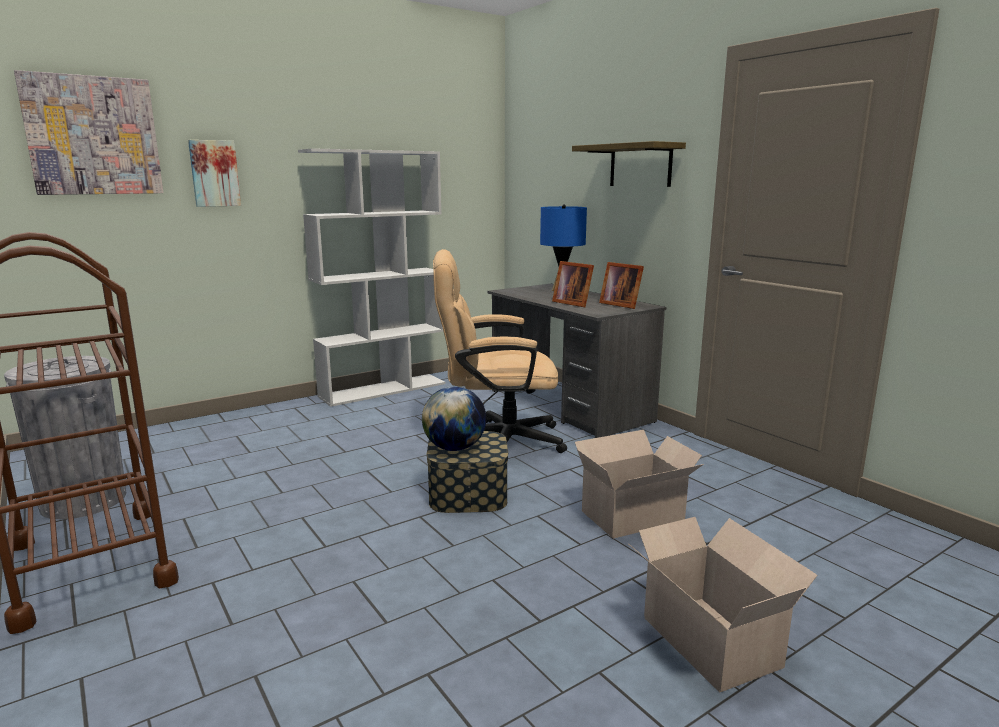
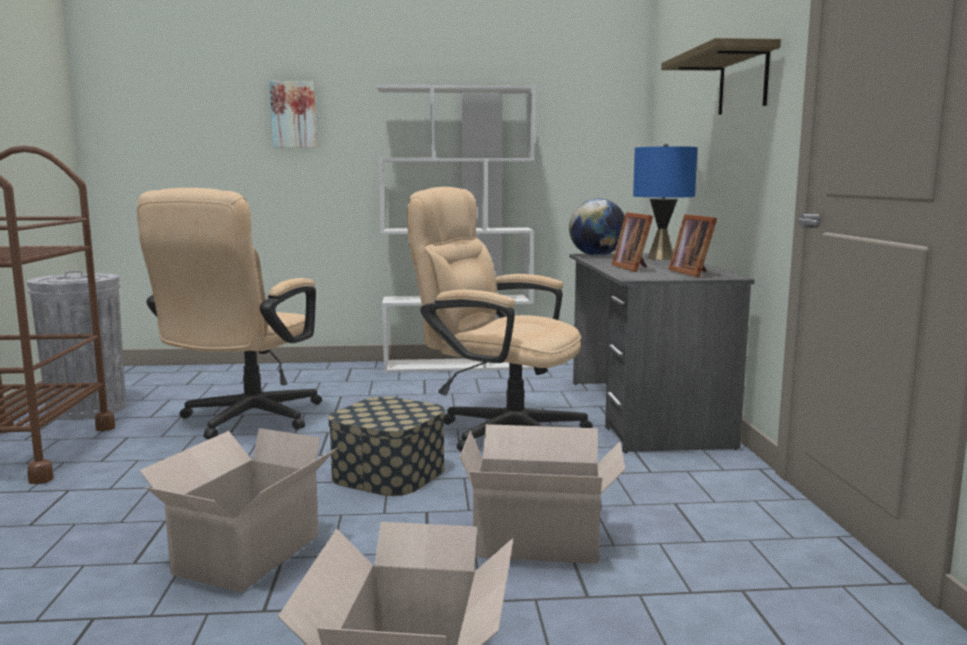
camera: 30 degrees right, 5 degrees down
(93, 136) = (187, 79): picture -> none
(276, 477) = (244, 421): none -> beige office chair
(454, 448) = (370, 412): globe -> globe (597, 256)
(464, 587) = (244, 556): none -> cardboard box

